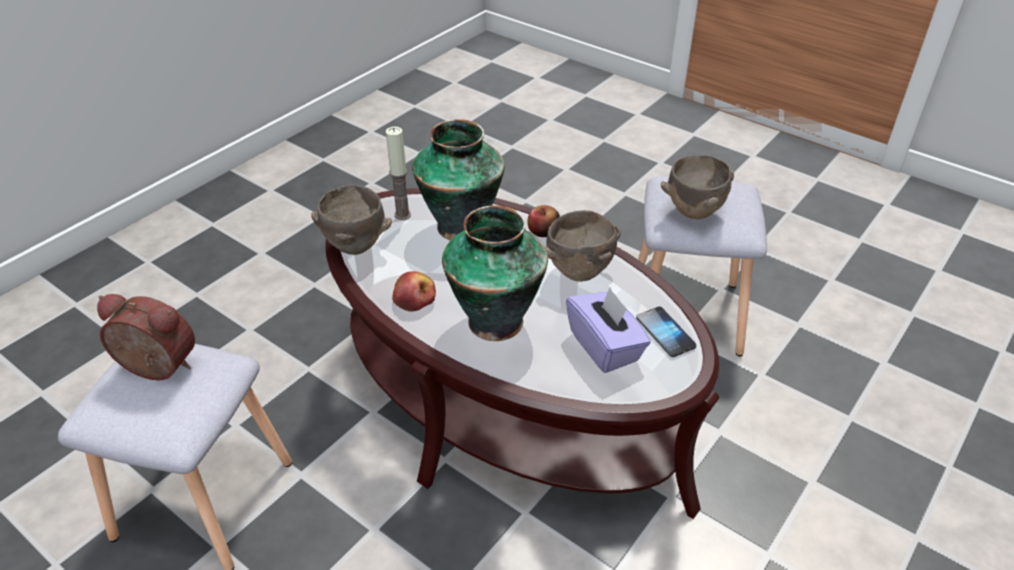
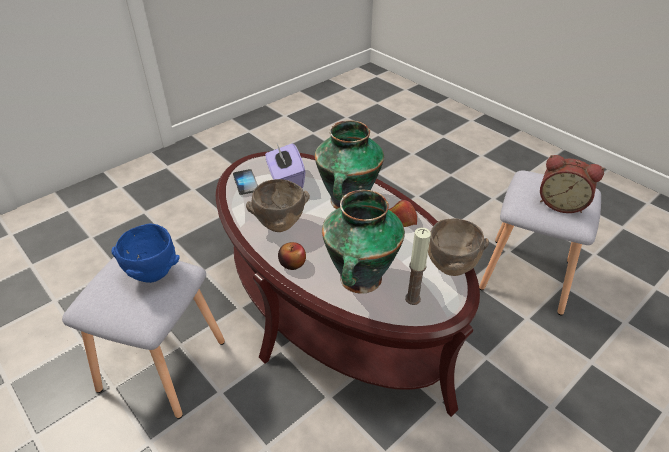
camera: 170 degrees left, 0 degrees up
(693, 212) = (153, 275): brown bowl -> blue bowl

